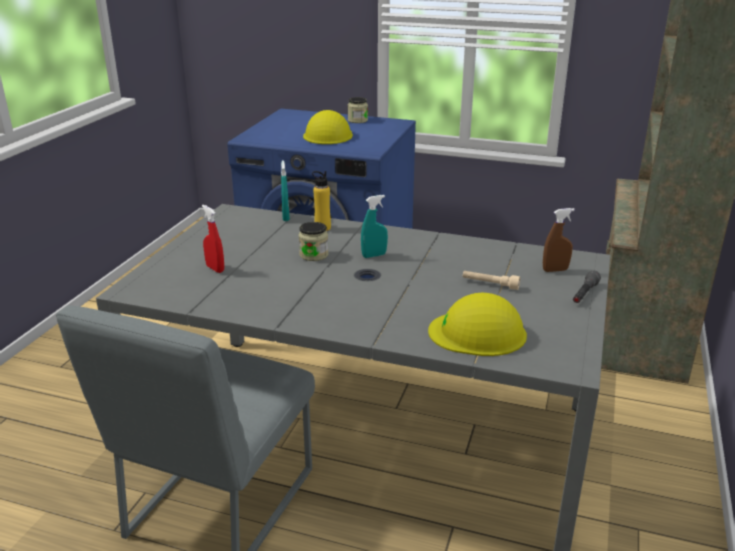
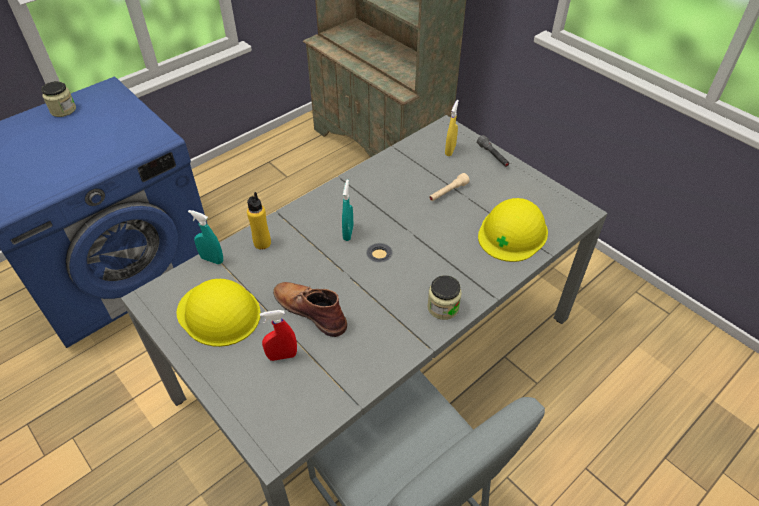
camera: 60 degrees left, 20 degrees up
(271, 265) = (310, 309): none -> brown boot
(314, 255) = (314, 271): jar -> jar (443, 307)
(328, 135) = (79, 147): yellow hard hat -> yellow hard hat (219, 313)
(555, 270) = (450, 150): brown spray bottle -> yellow spray bottle

